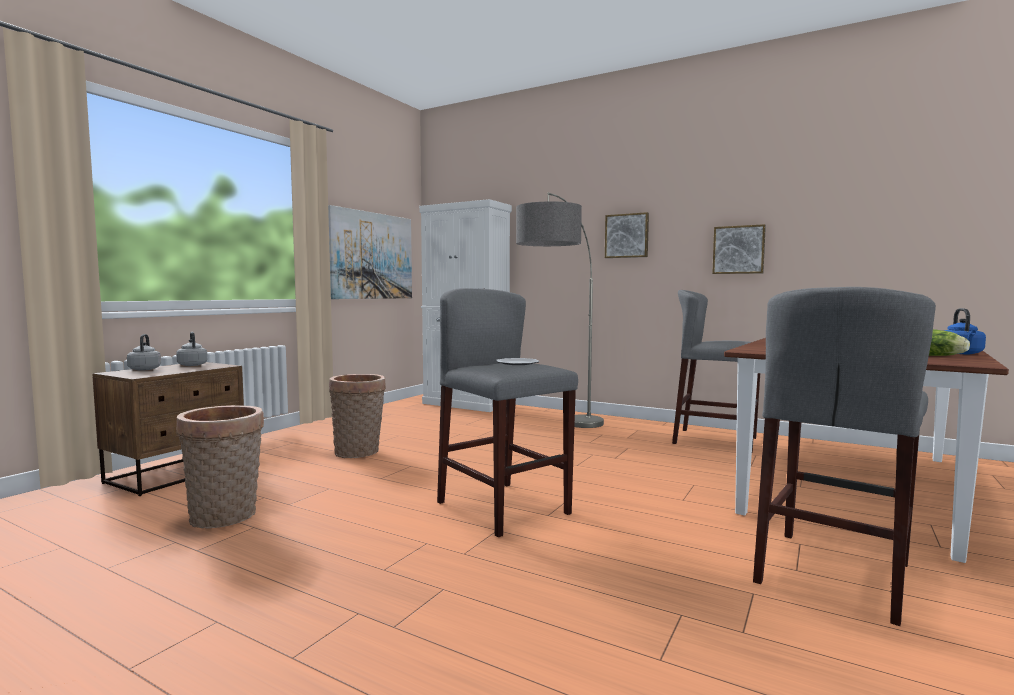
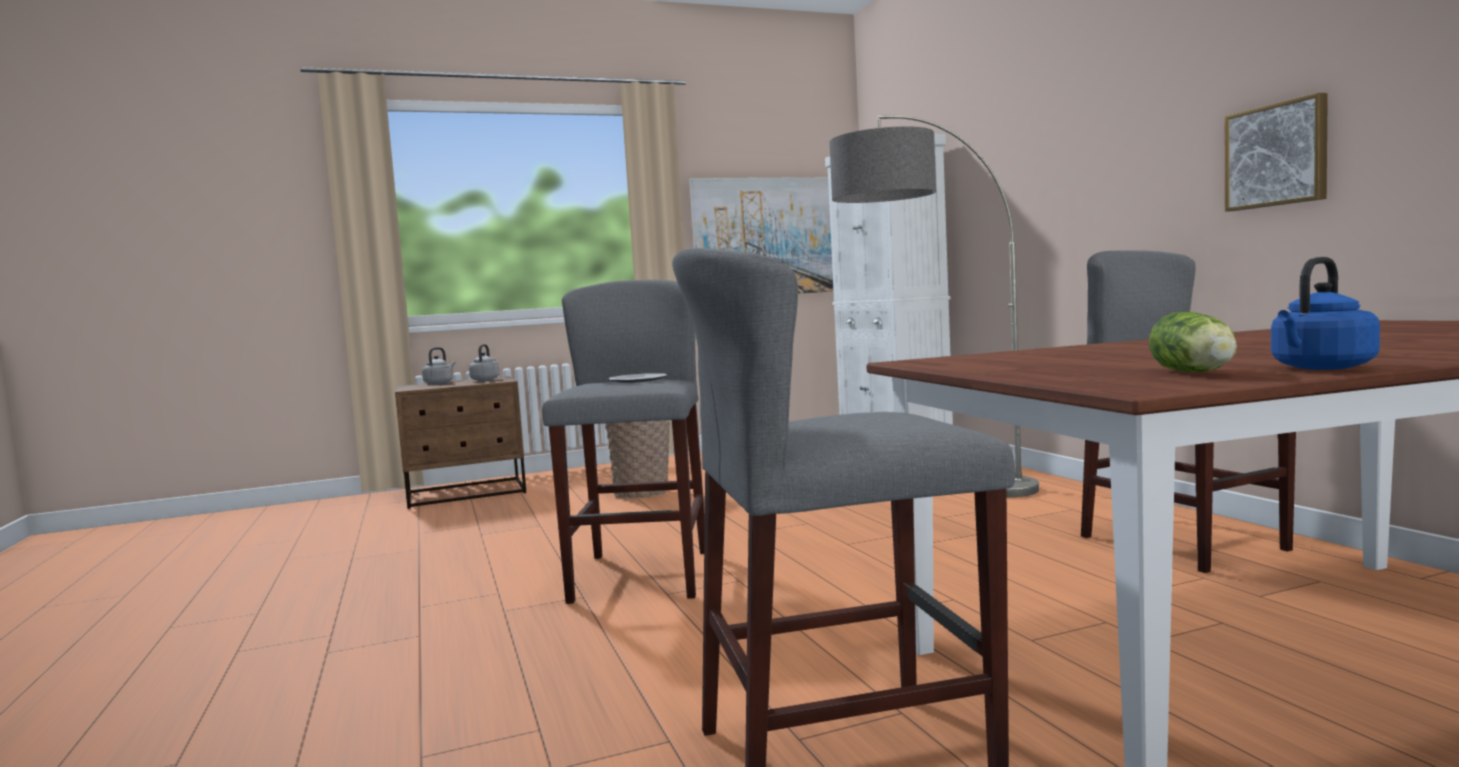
camera: 40 degrees right, 0 degrees up
(226, 518) = (419, 537): basket -> none
(627, 236) = (1094, 158): picture -> none

